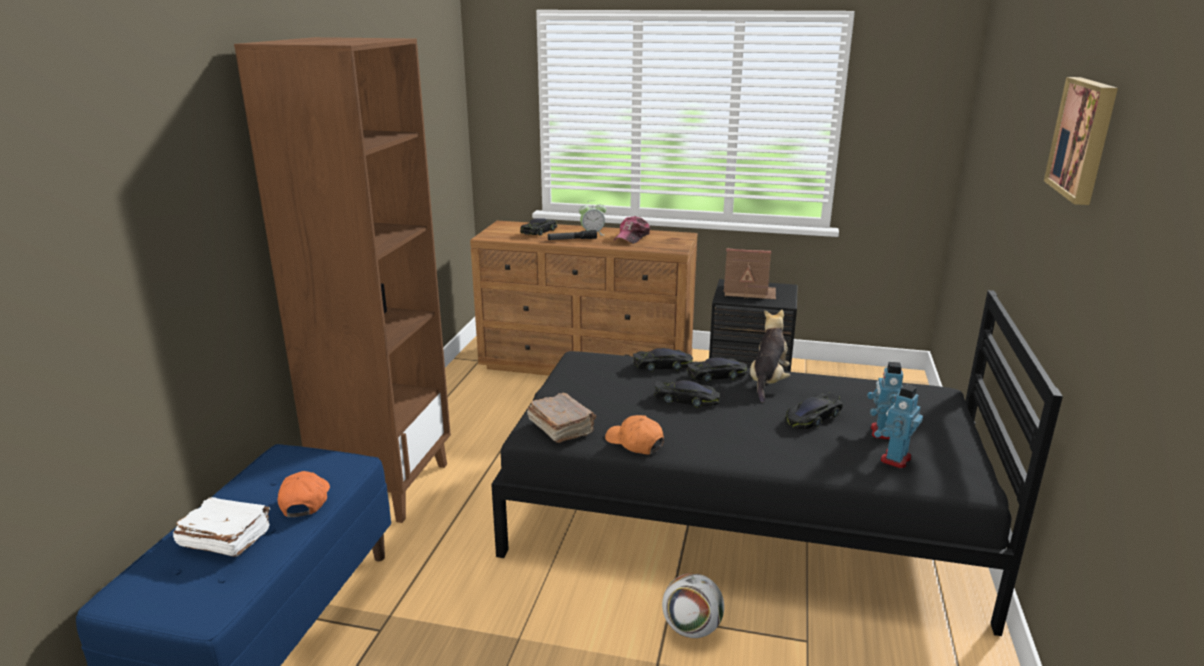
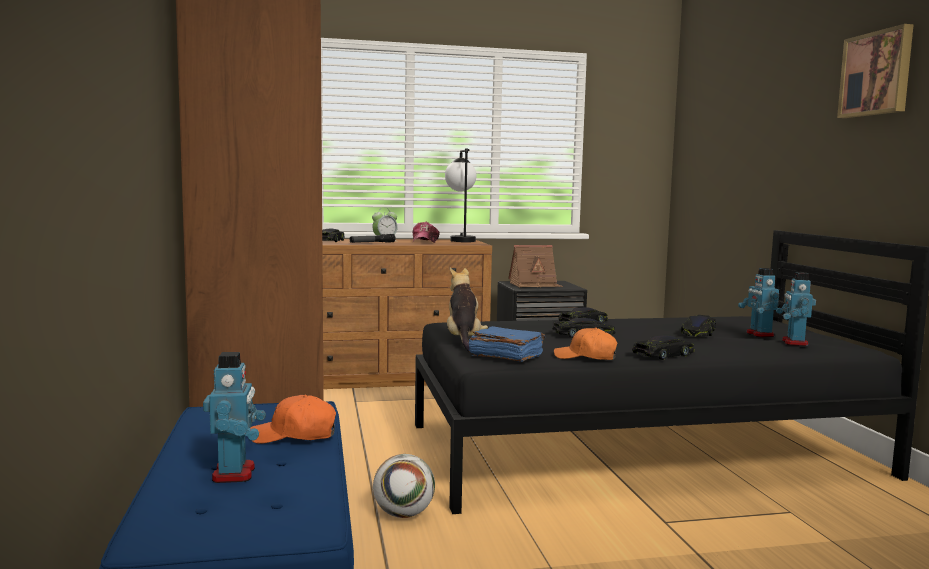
camera: 25 degrees left, 15 degrees down
(225, 539) = (235, 474): white book -> toy robot
(305, 500) = (294, 435): orange cap -> orange cap turned 60 degrees counterclockwise
(561, 428) = (505, 356): brown book -> blue book
(663, 365) = (530, 321): black toy car -> black toy car (664, 354)
(675, 235) = (460, 240): none -> table lamp
(691, 628) = (694, 524): football -> football (403, 514)
(768, 382) = (630, 322): plush toy -> plush toy (463, 341)

